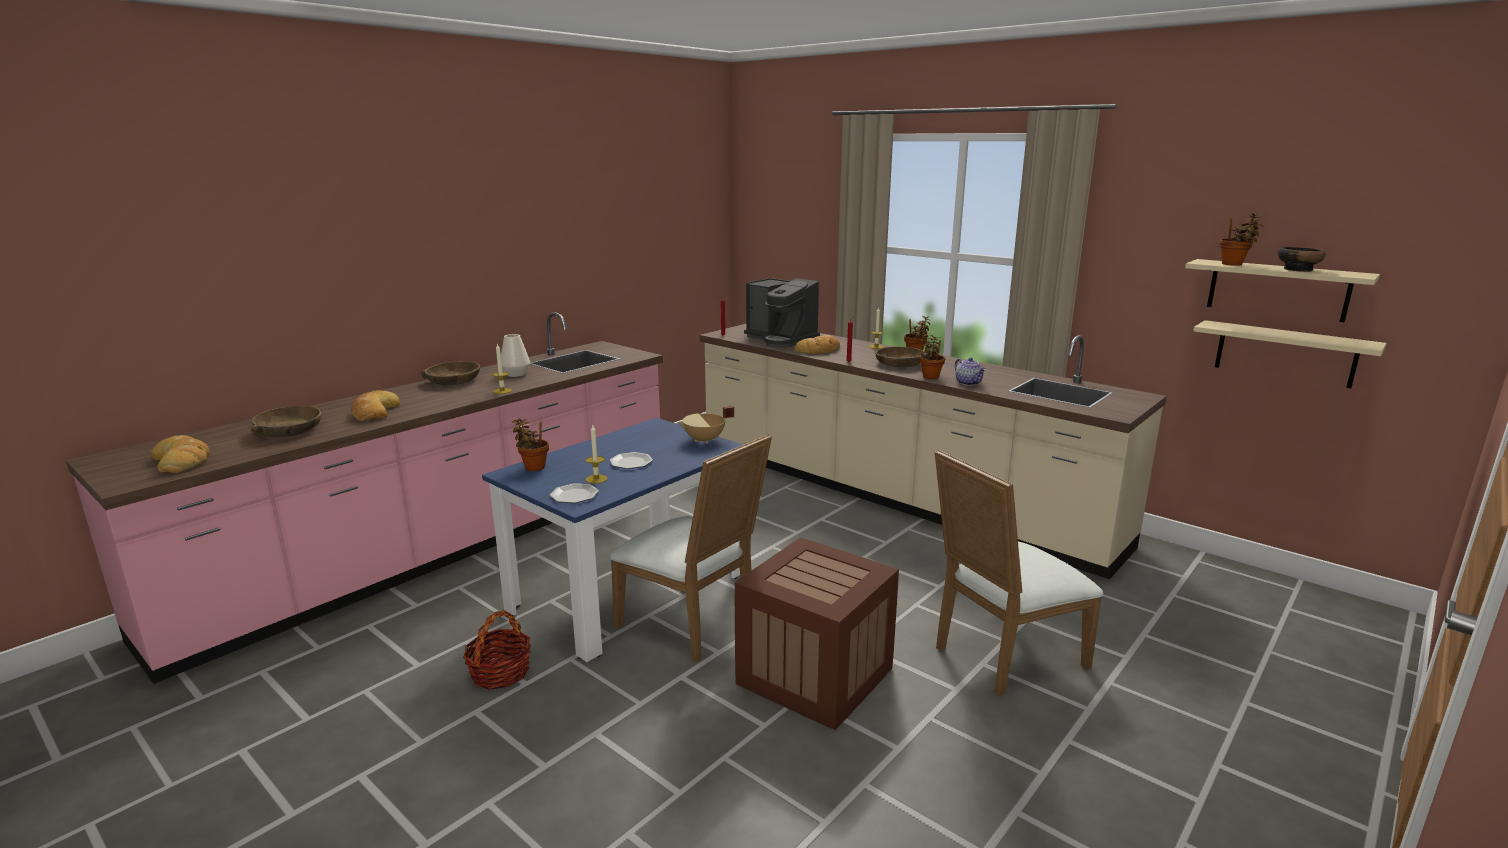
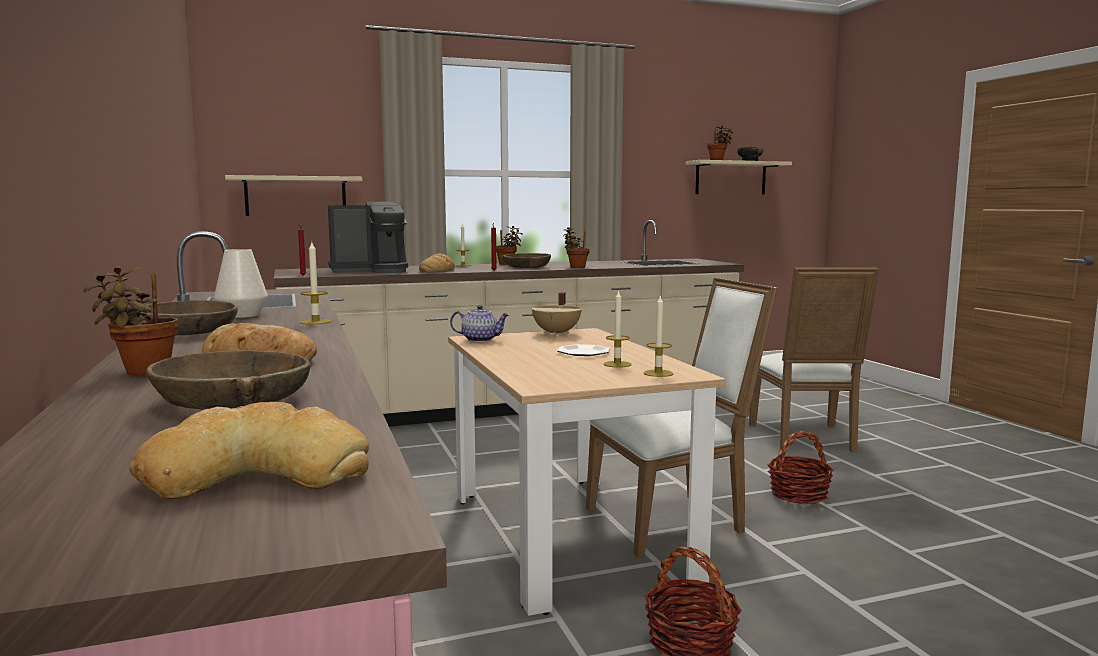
camera: 60 degrees left, 10 degrees down
(533, 467) = (535, 377): potted plant -> potted plant (142, 372)
(574, 495) = (658, 373): plate -> candle
(629, 591) = (566, 536): blue dining table -> beige dining table
(815, 676) = (798, 494): crate -> basket
(969, 383) = (609, 266): teapot -> teapot (480, 340)
(1285, 354) = (739, 220): beige shelf -> beige shelf (296, 196)

